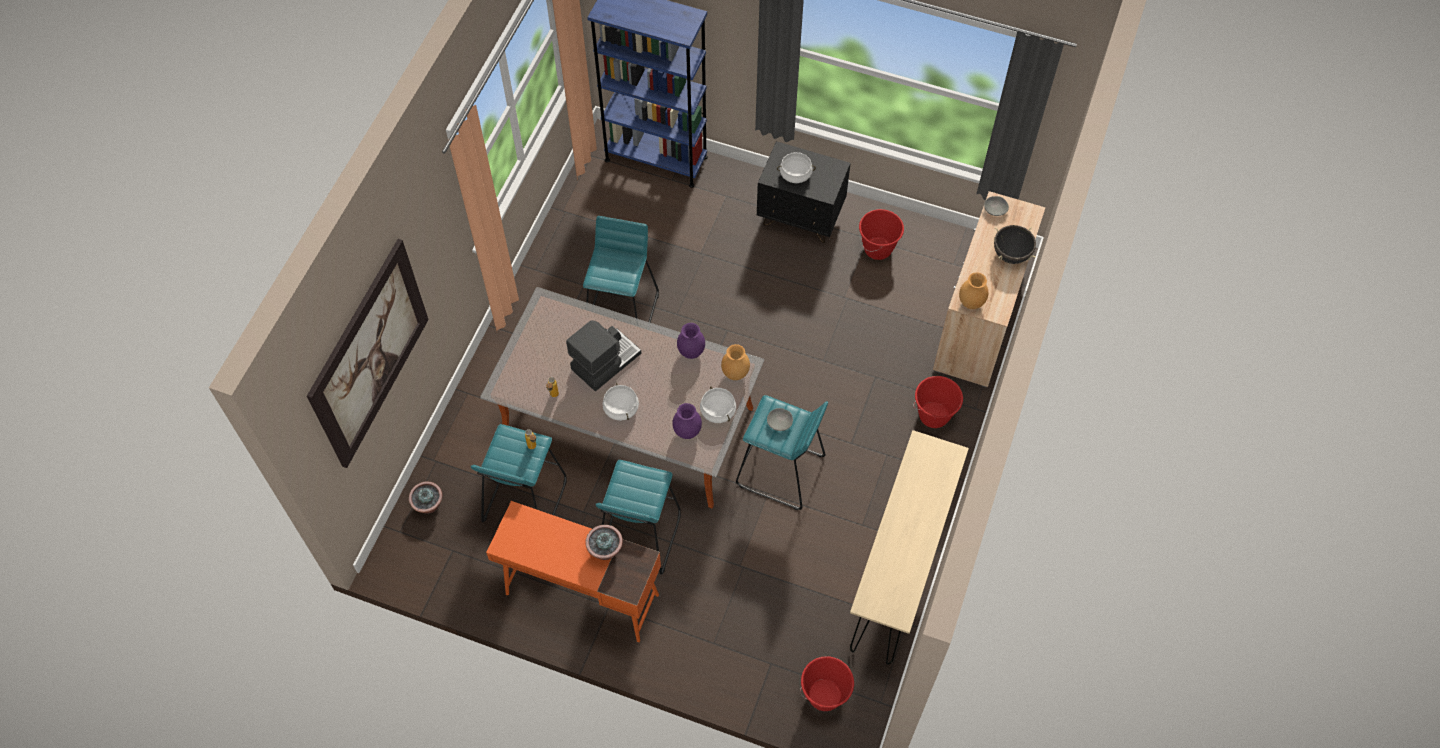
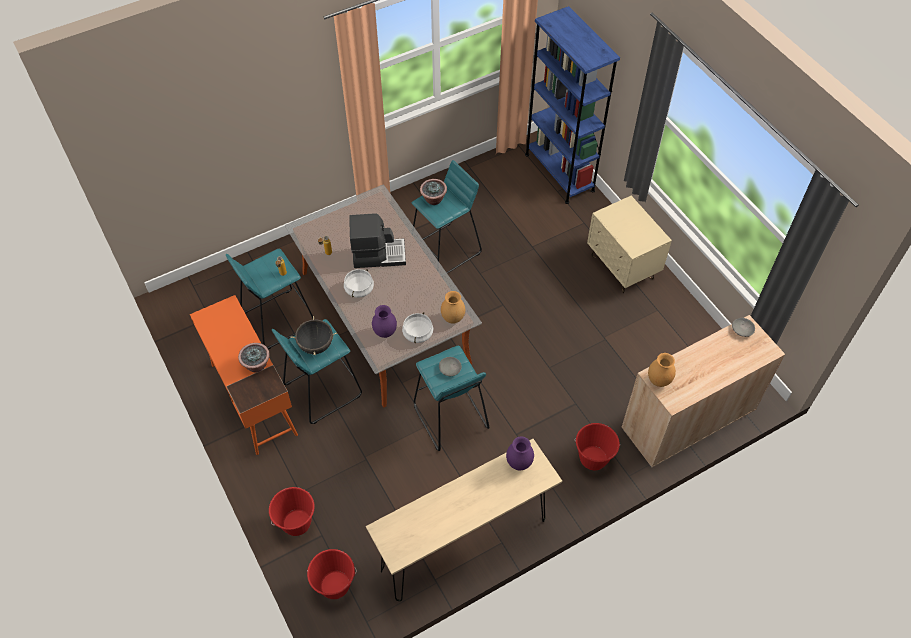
camera: 40 degrees right, 5 degrees down
(369, 354) = (201, 130): picture -> none
(428, 505) = (223, 282): potted plant -> potted plant (433, 199)
(690, 352) = (437, 285): purple vase -> purple vase (518, 462)
(795, 174) = (624, 224): white cooking pot -> none
(801, 218) = (622, 267): black nightstand -> beige nightstand
(878, 249) = (659, 322): red bucket -> red bucket (296, 523)
(1011, 254) = (724, 369): black cooking pot -> black cooking pot (316, 345)

